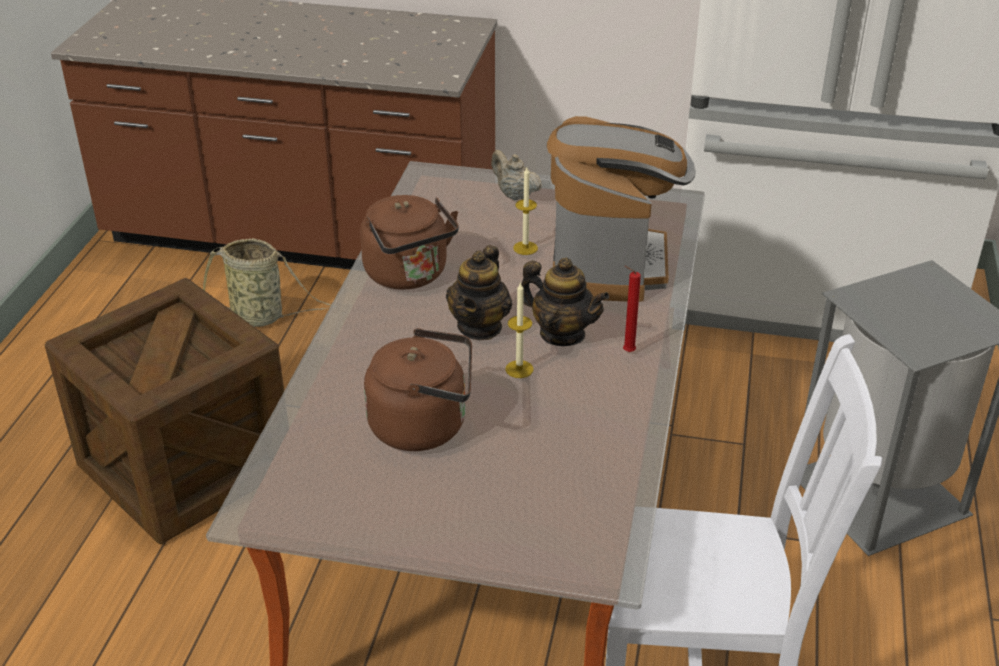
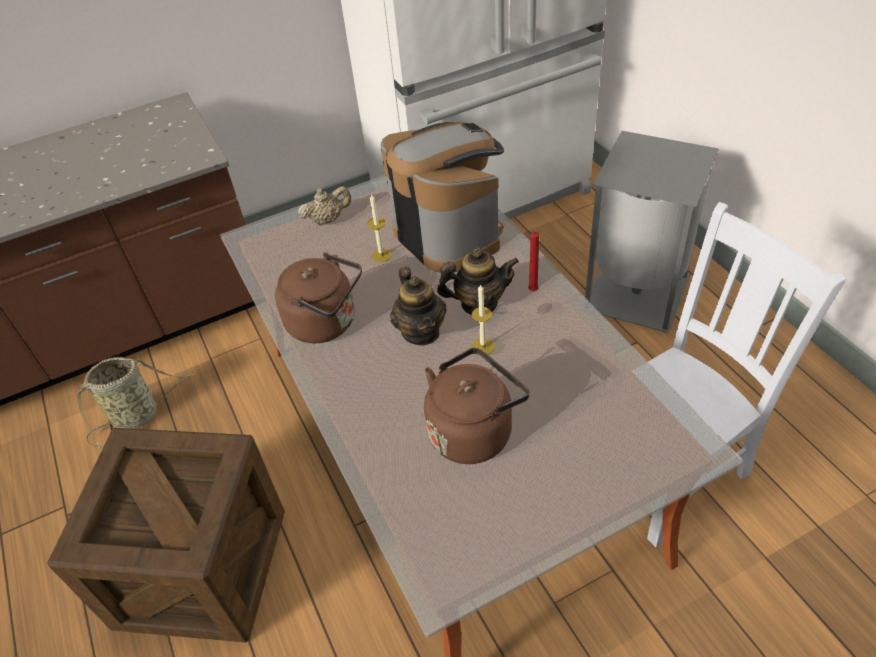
camera: 35 degrees left, 10 degrees up
(514, 195) = (328, 220): beige teapot -> beige teapot turned 150 degrees clockwise

